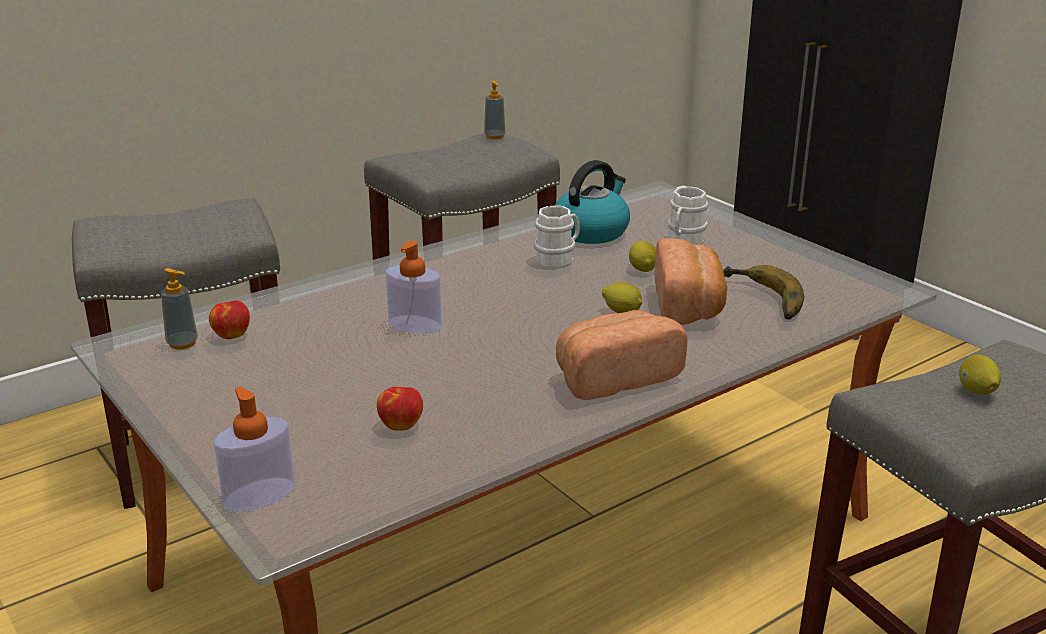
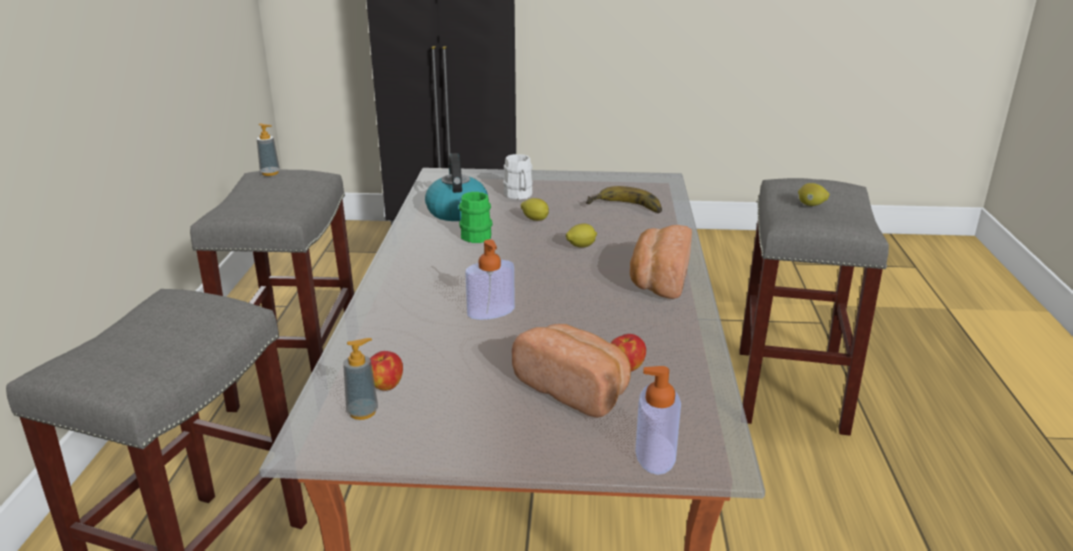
camera: 50 degrees left, 0 degrees up
(558, 258) = (476, 234): white mug -> green mug
(689, 306) = (603, 227): bread -> bread (575, 389)

